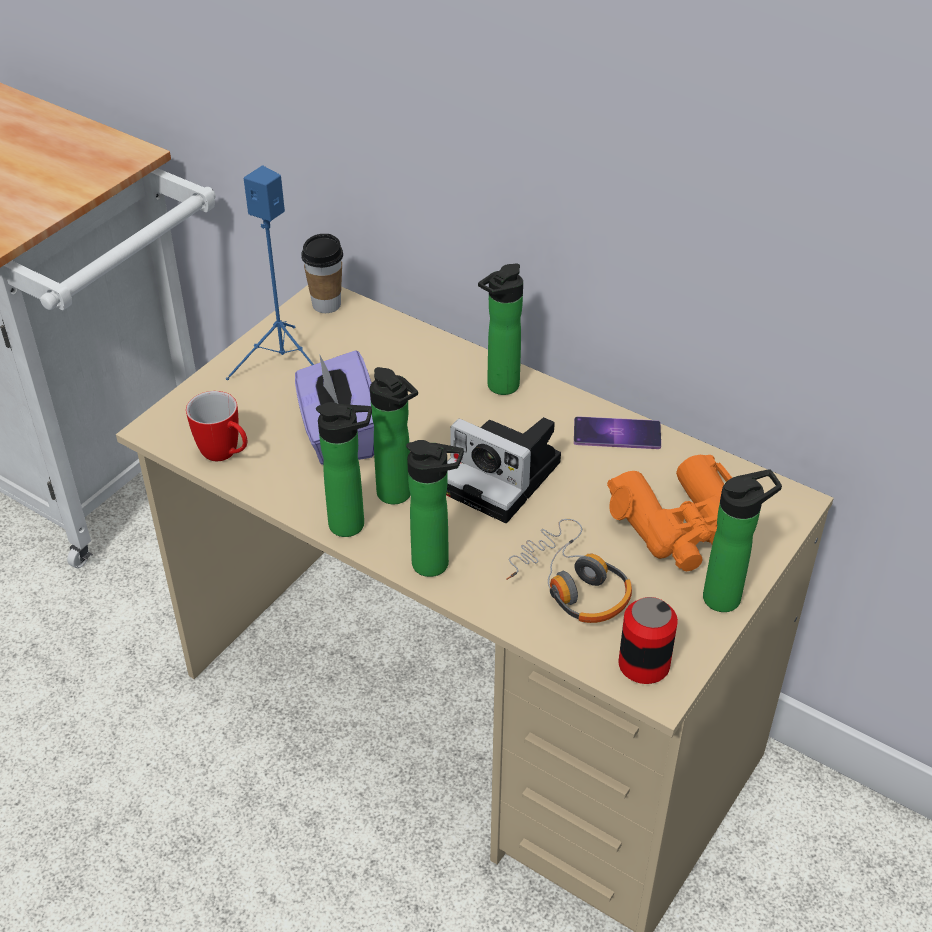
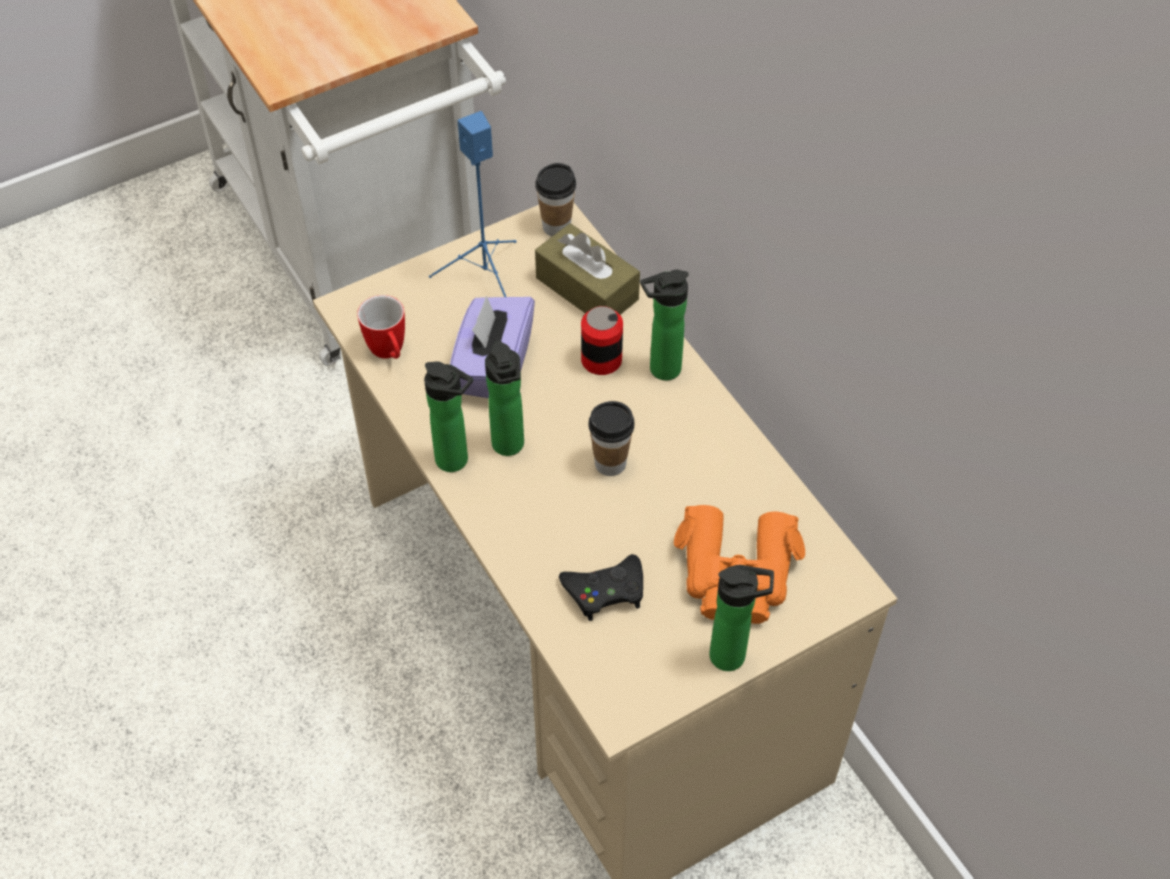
camera: 25 degrees right, 10 degrees up
(387, 344) = (587, 288): none -> brown tissue box
(436, 565) = (503, 526): bottle -> none
(504, 477) = (610, 463): camera -> cup
(571, 585) = (605, 590): headphones -> black game controller
(617, 433) = (737, 457): phone -> none
(644, 665) = (620, 689): can -> can (601, 360)

